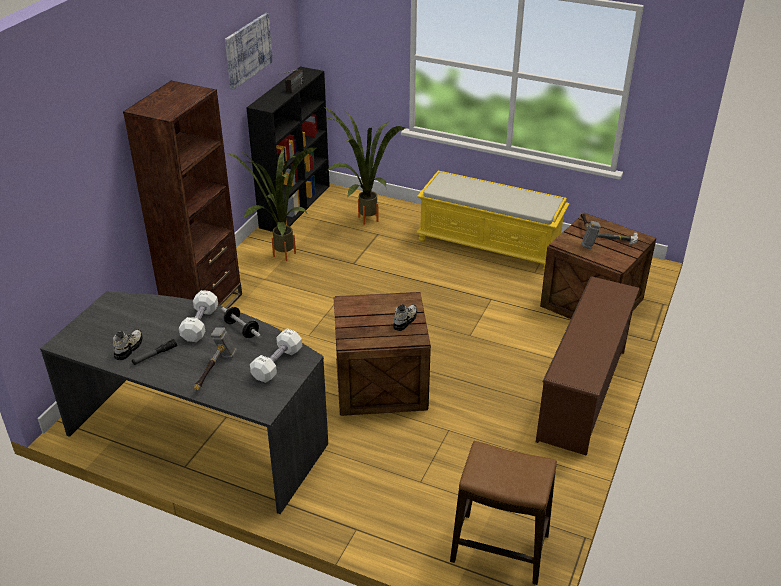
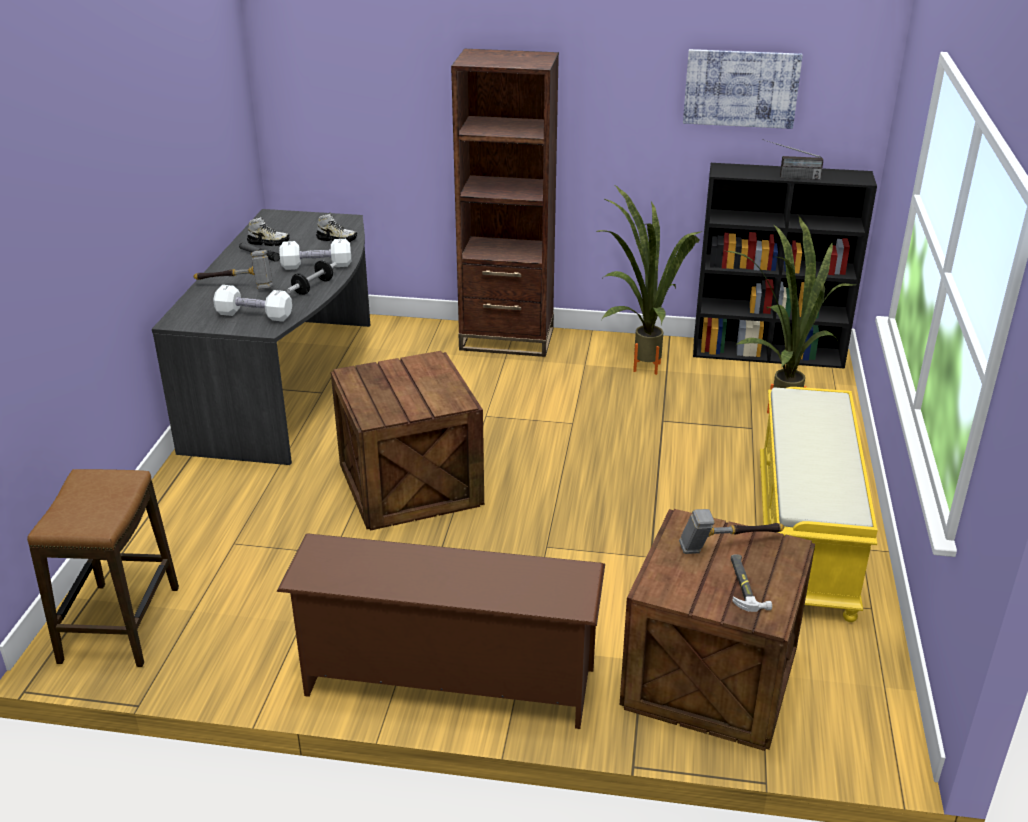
camera: 75 degrees right, 5 degrees down
(405, 321) = (407, 405): shoe -> shoe (337, 239)

